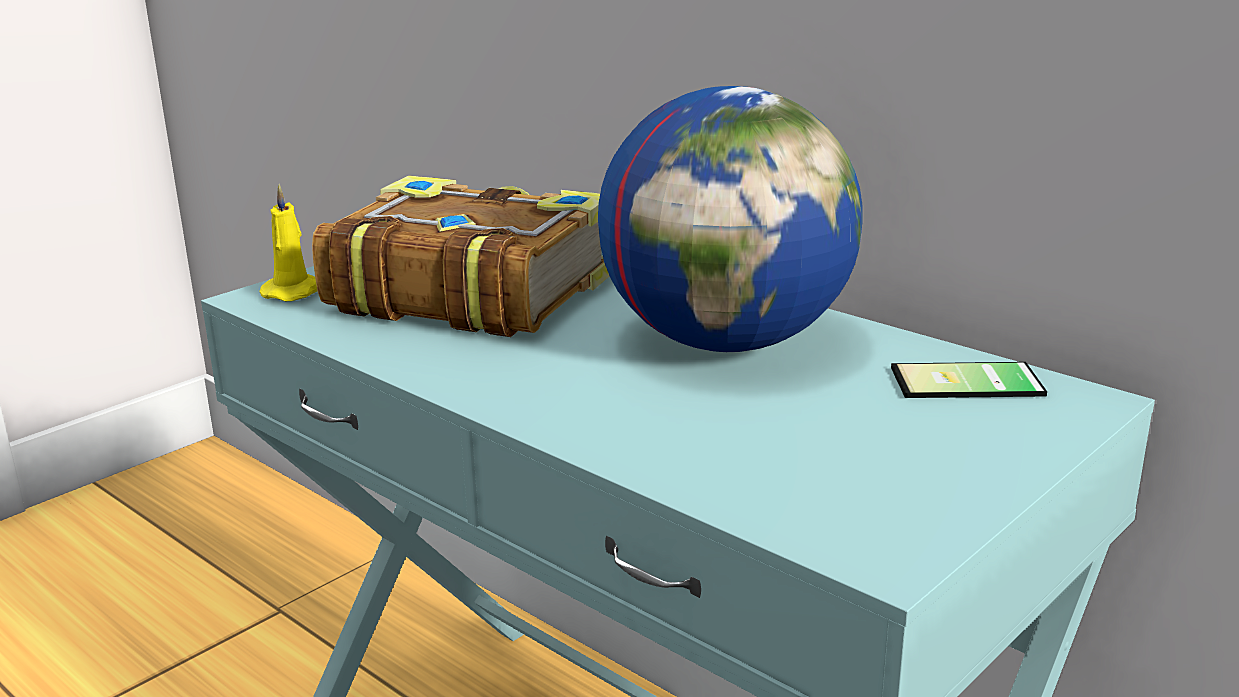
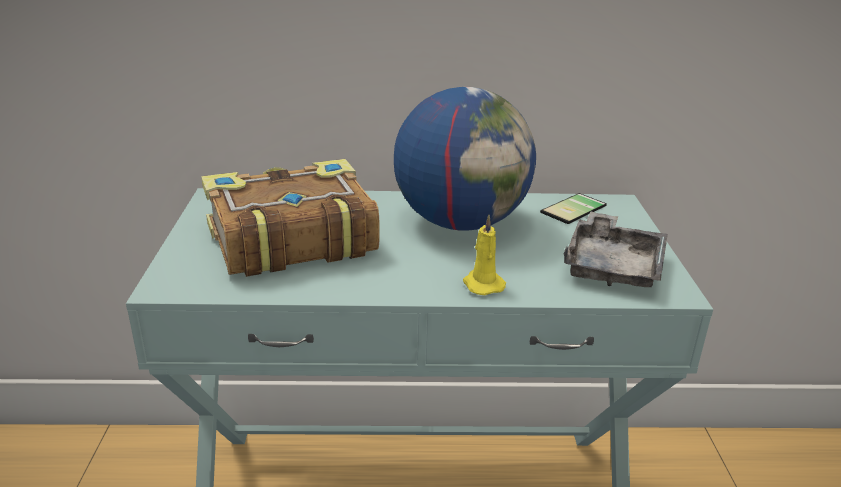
camera: 45 degrees left, 5 degrees up
(294, 292) = (182, 275): yellow candle -> yellow candle (482, 284)
(853, 477) = (612, 265): none -> grey tray

